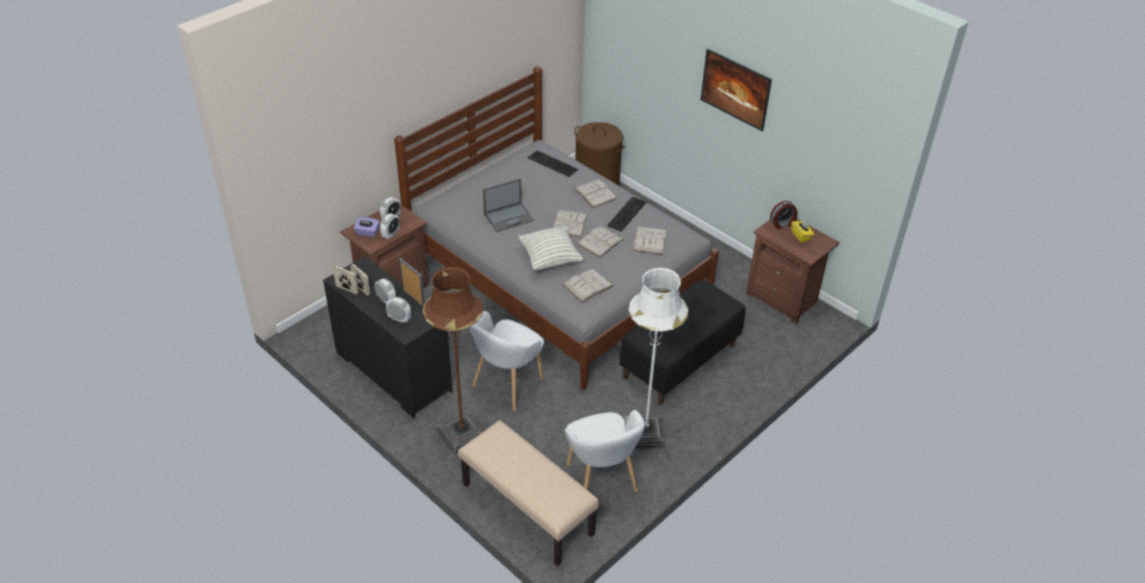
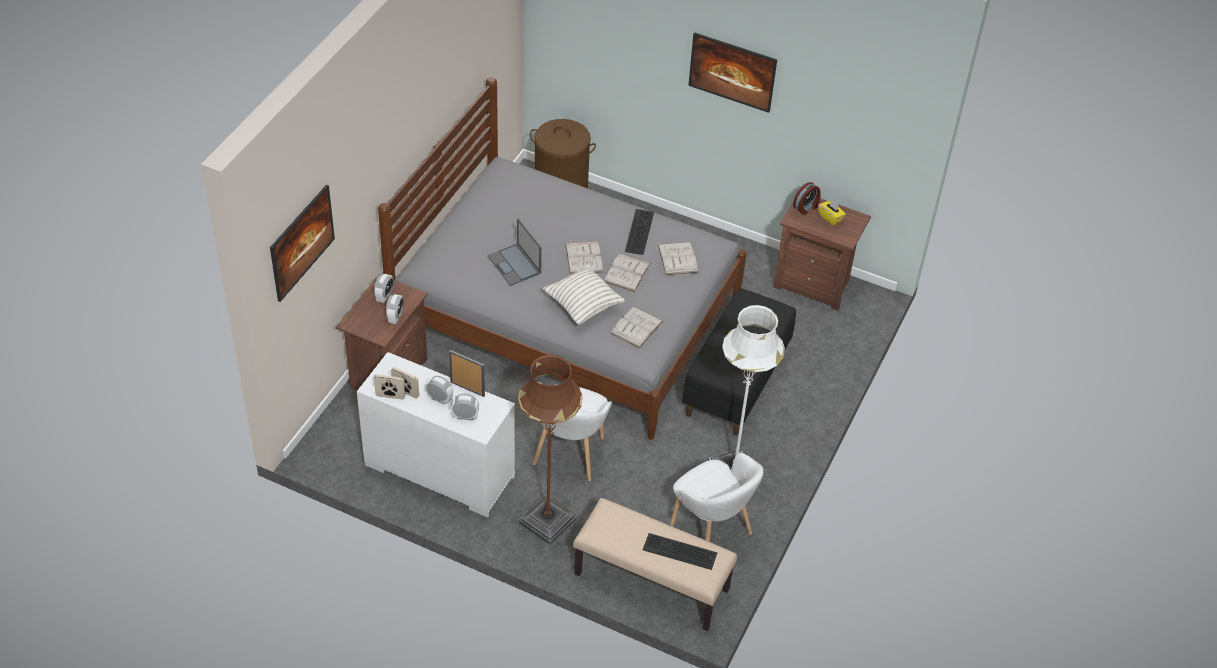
camera: 20 degrees left, 5 degrees up
(300, 152) = (303, 255): none -> picture
(367, 232) = (367, 321): purple tissue box -> none
(392, 372) = (438, 472): black dresser -> white dresser
(509, 217) = (514, 265): laptop -> laptop turned 105 degrees clockwise
(551, 164) = (529, 187): keyboard -> keyboard (678, 552)
(595, 193) = (594, 214): white book -> none

